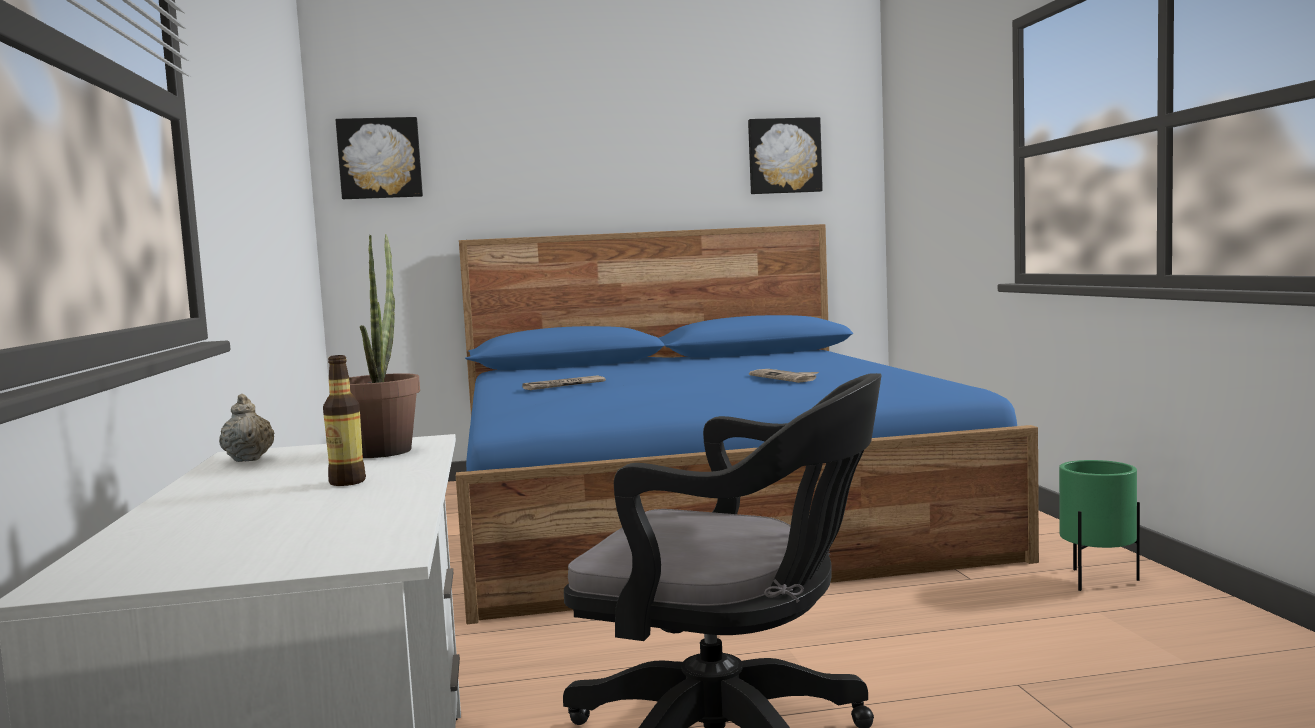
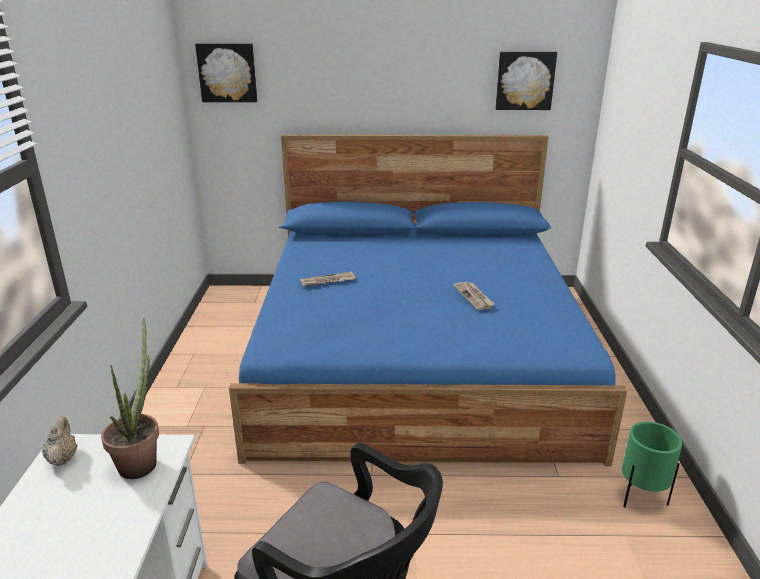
camera: 10 degrees right, 20 degrees up
(347, 482) = (94, 531): bottle -> none

